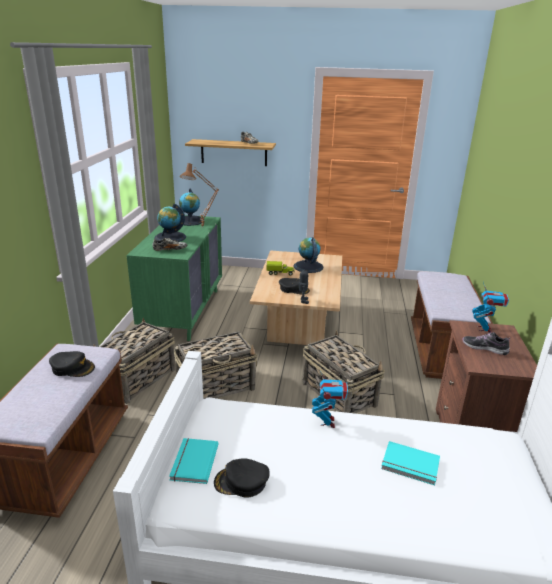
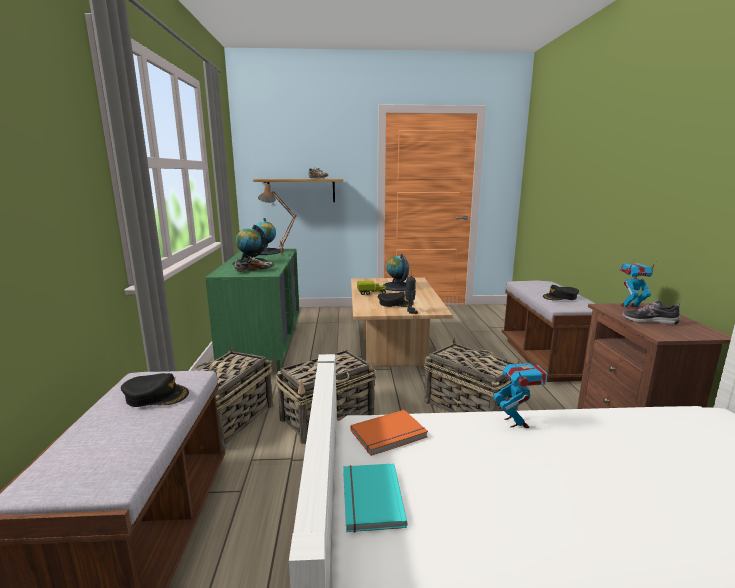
camera: 10 degrees left, 10 degrees down
(228, 419) = (390, 435): none -> orange book
(241, 482) = (455, 516): black cap -> black cap (560, 297)
(410, 465) = (654, 458): turquoise book -> none
(485, 329) = (630, 307): toy robot -> toy robot turned 90 degrees counterclockwise

